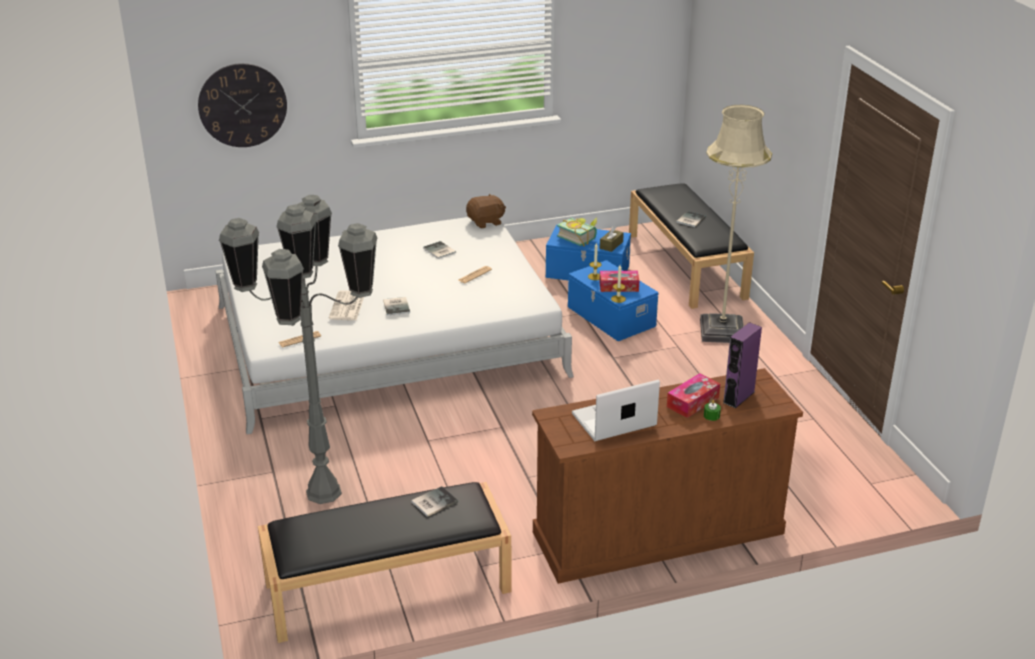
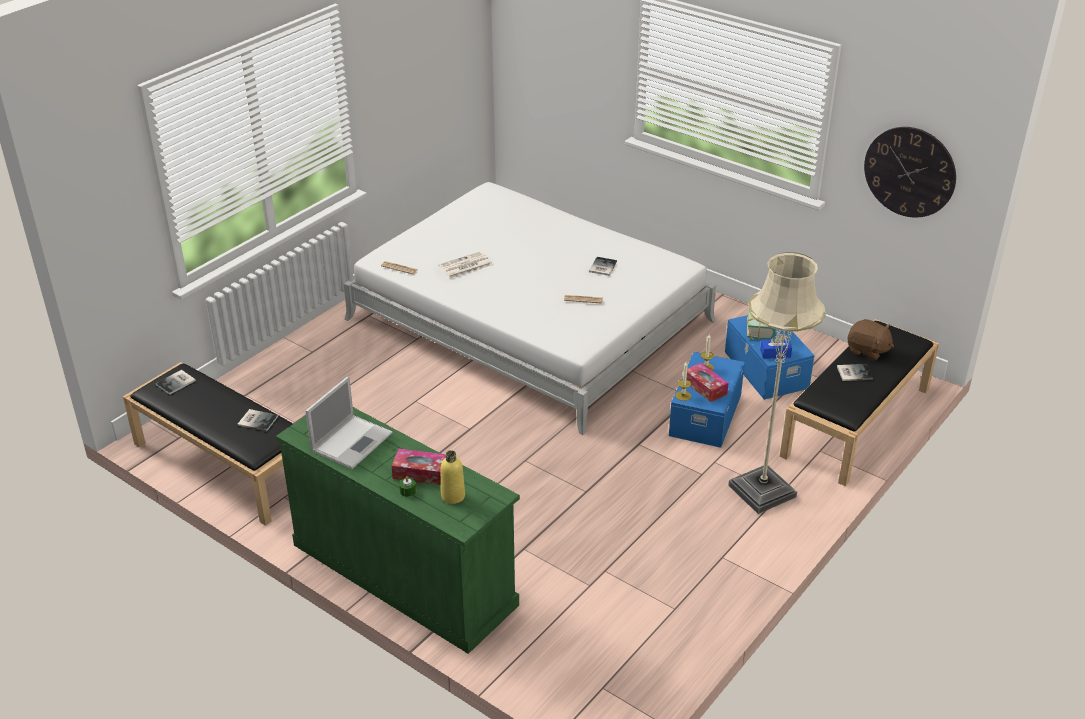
camera: 55 degrees right, 5 degrees up
(242, 105) = (549, 66): wall clock -> wall clock (909, 172)
(323, 493) = (307, 384): grey floor lamp -> none
(397, 306) = (490, 286): book -> book (177, 382)
(486, 222) = (681, 267): brown plush toy -> brown plush toy (867, 351)
(611, 245) = (775, 353): brown tissue box -> blue tissue box
(612, 421) = (352, 441): laptop -> laptop turned 90 degrees clockwise
(657, 533) = (402, 574): brown dresser -> green dresser
(738, 397) = (453, 496): purple speaker -> yellow bottle

